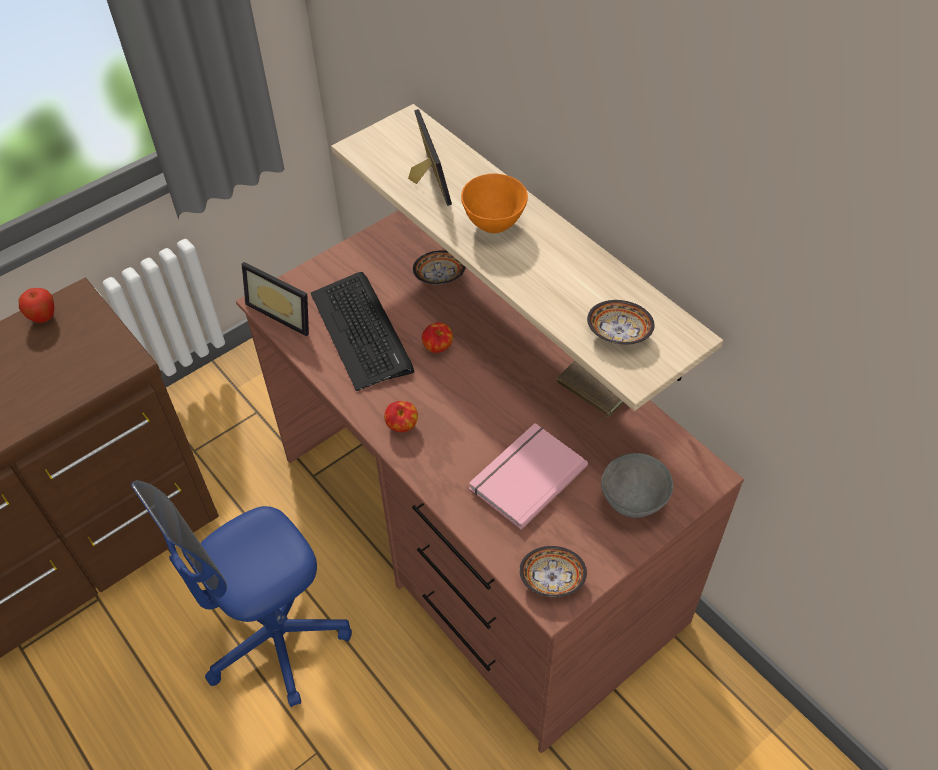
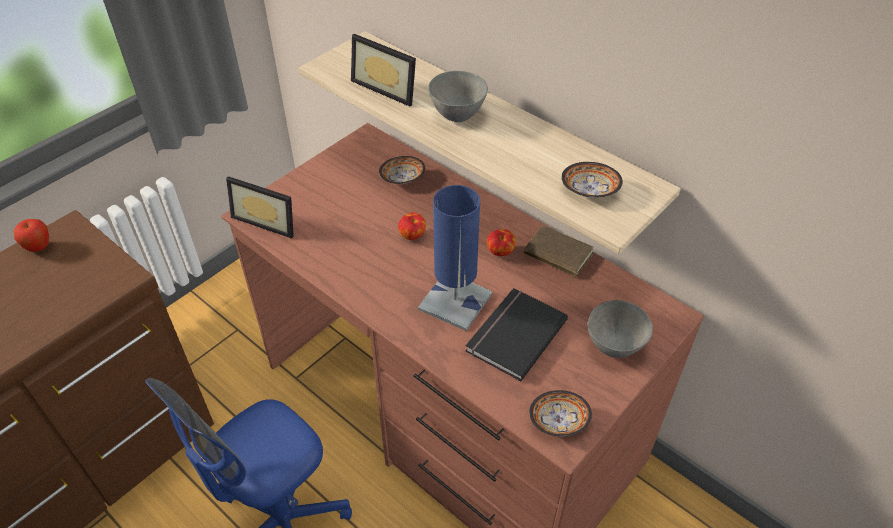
camera: 10 degrees left, 5 degrees down
(362, 331) = (341, 229): keyboard -> none
(402, 426) = (393, 304): apple -> apple (500, 252)
(425, 180) = (388, 87): picture frame -> picture frame turned 150 degrees clockwise
(469, 430) = (455, 301): none -> blue table lamp
(494, 224) = (458, 116): orange bowl -> grey bowl
(525, 476) = (513, 335): pink book -> black book

